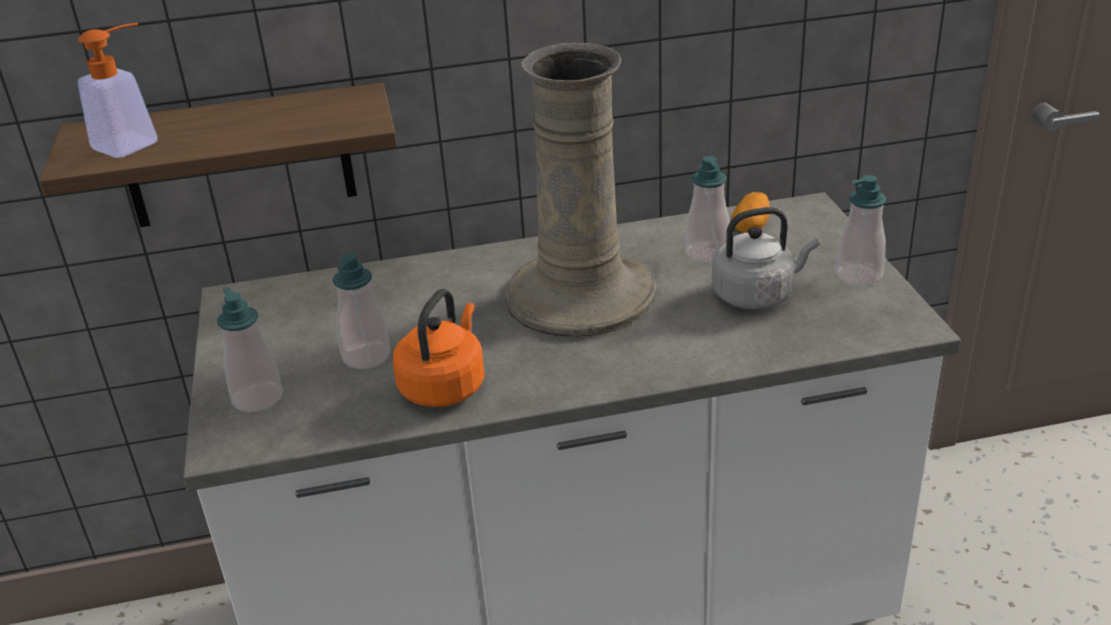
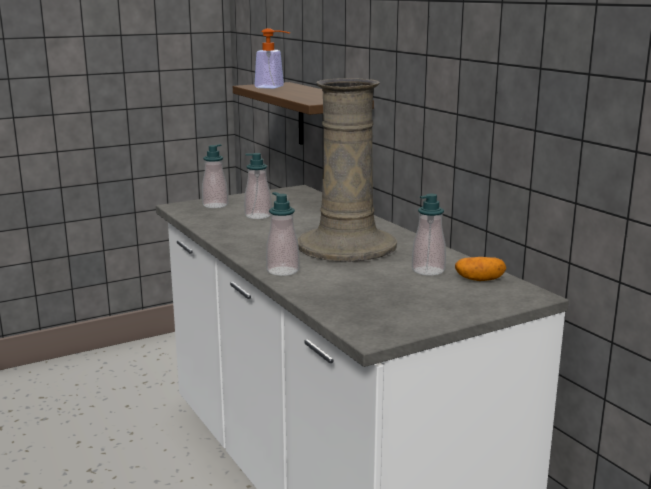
camera: 70 degrees right, 15 degrees down
(445, 386) = (238, 231): orange kettle -> none
(757, 295) = (380, 287): grey kettle -> none
(859, 275) = (435, 316): soap dispenser -> soap dispenser (282, 271)

